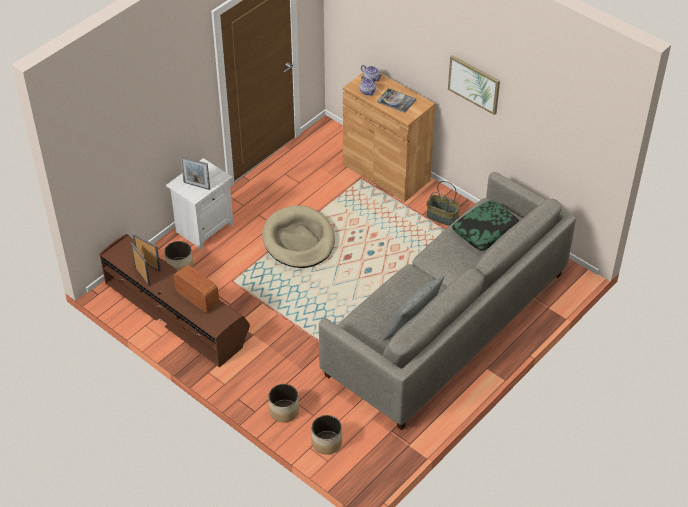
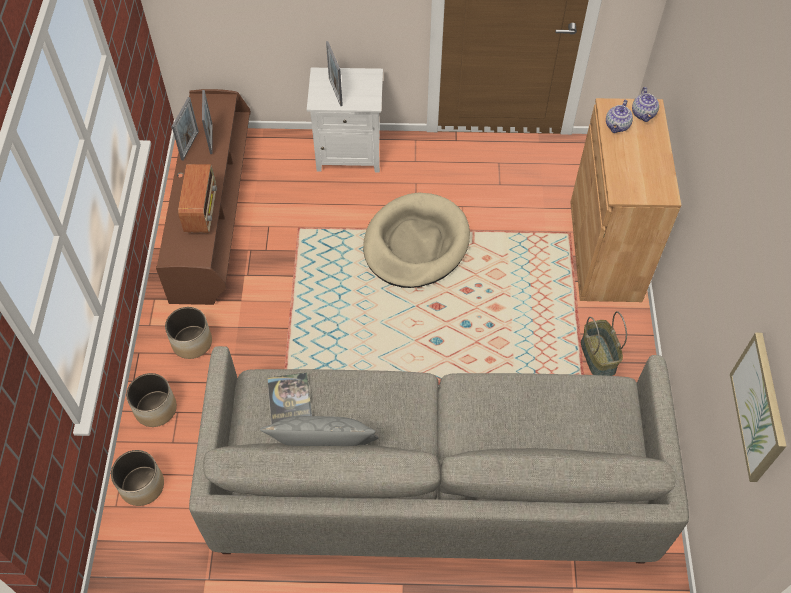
camera: 50 degrees right, 10 degrees up
(179, 266) = (277, 171): planter -> planter (191, 342)
(396, 101) = (636, 164): book -> book (290, 400)
(474, 84) = (721, 214): picture -> picture (759, 407)
(485, 230) = (571, 421): pillow -> none

